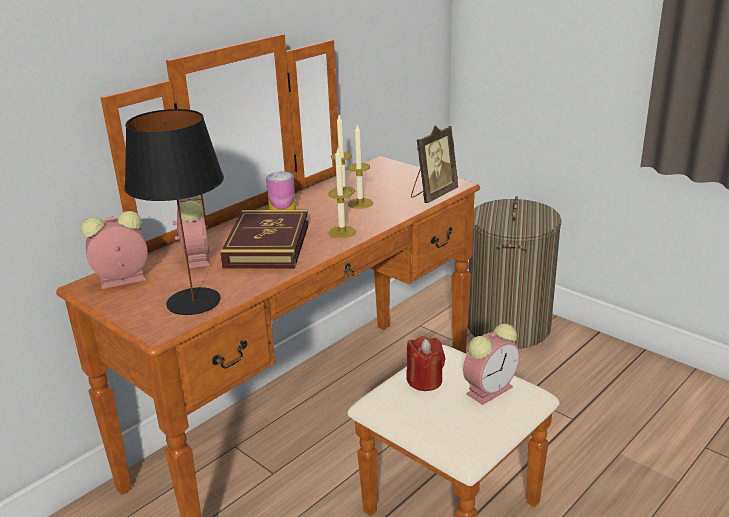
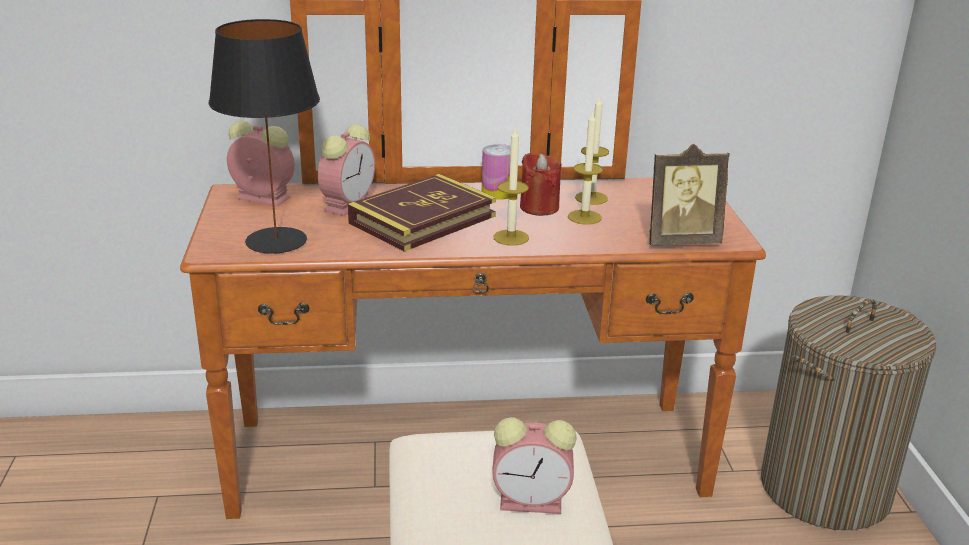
camera: 40 degrees right, 0 degrees up
(424, 380) = (483, 451): red candle -> red candle (539, 207)

